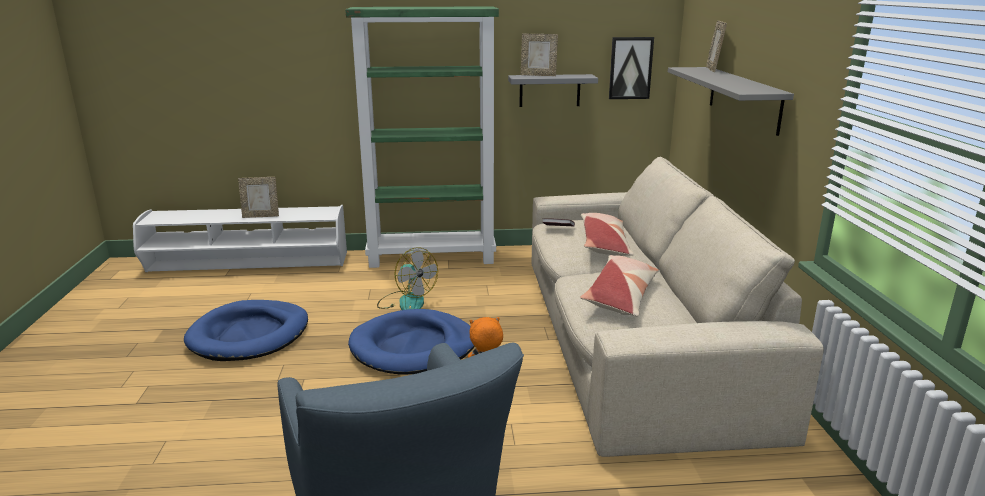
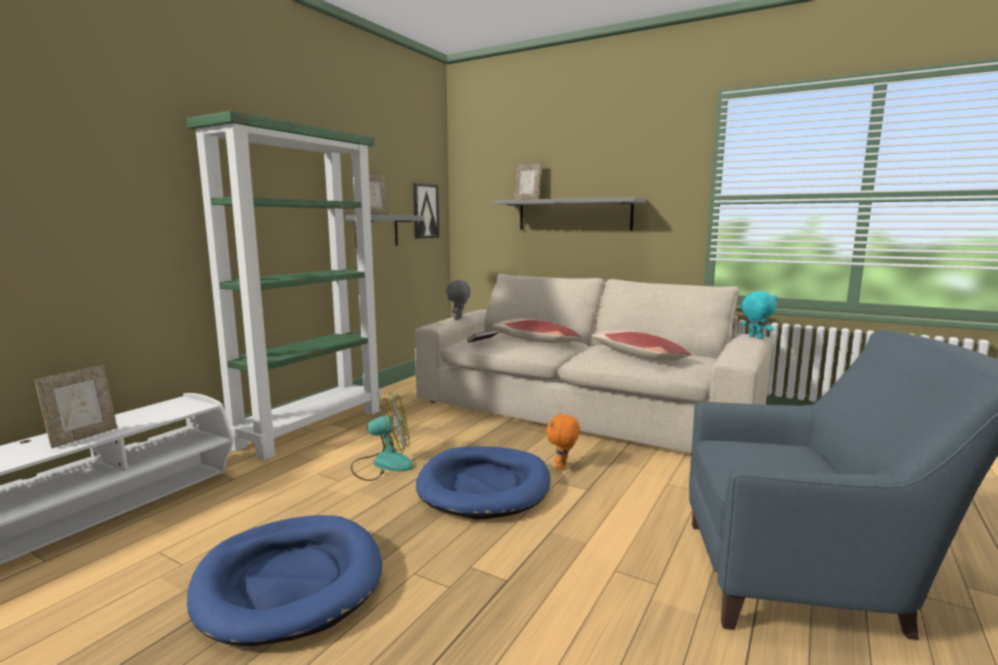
camera: 55 degrees left, 10 degrees down
(583, 198) = (458, 319): none -> grey plush toy
(762, 332) = (755, 337): none -> turquoise plush toy

